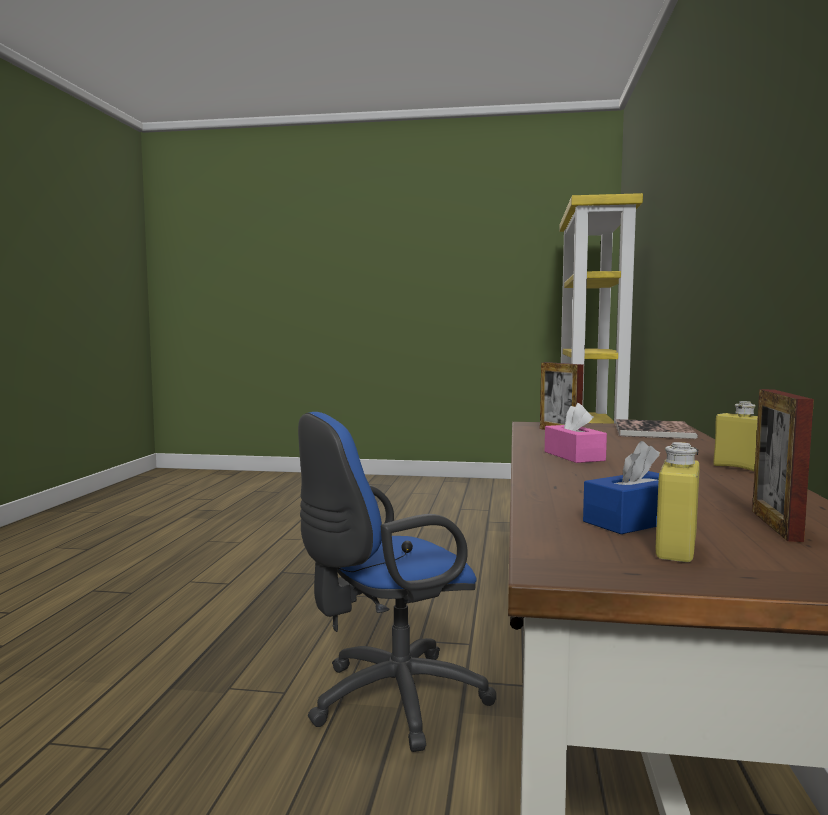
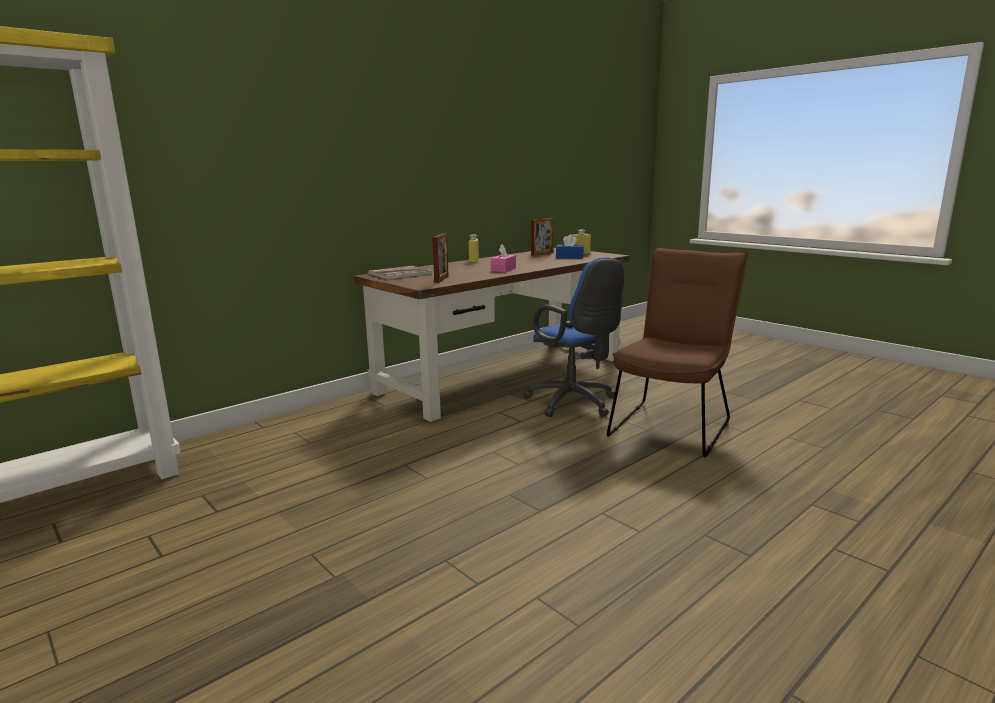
camera: 140 degrees left, 10 degrees up
(187, 713) = (673, 424): none -> brown chair
(389, 701) = (575, 404): blue office chair -> blue office chair turned 45 degrees clockwise

